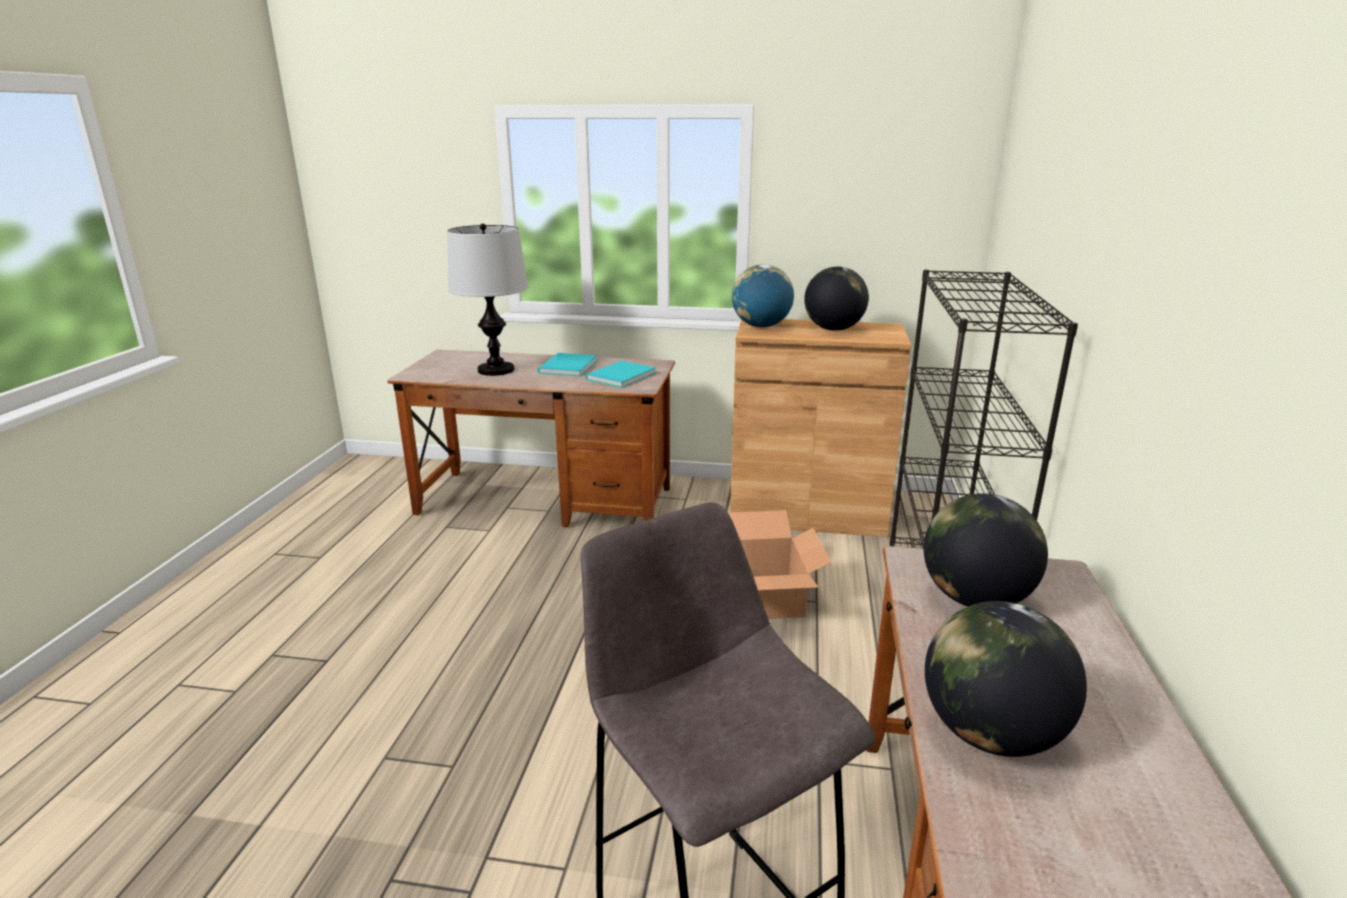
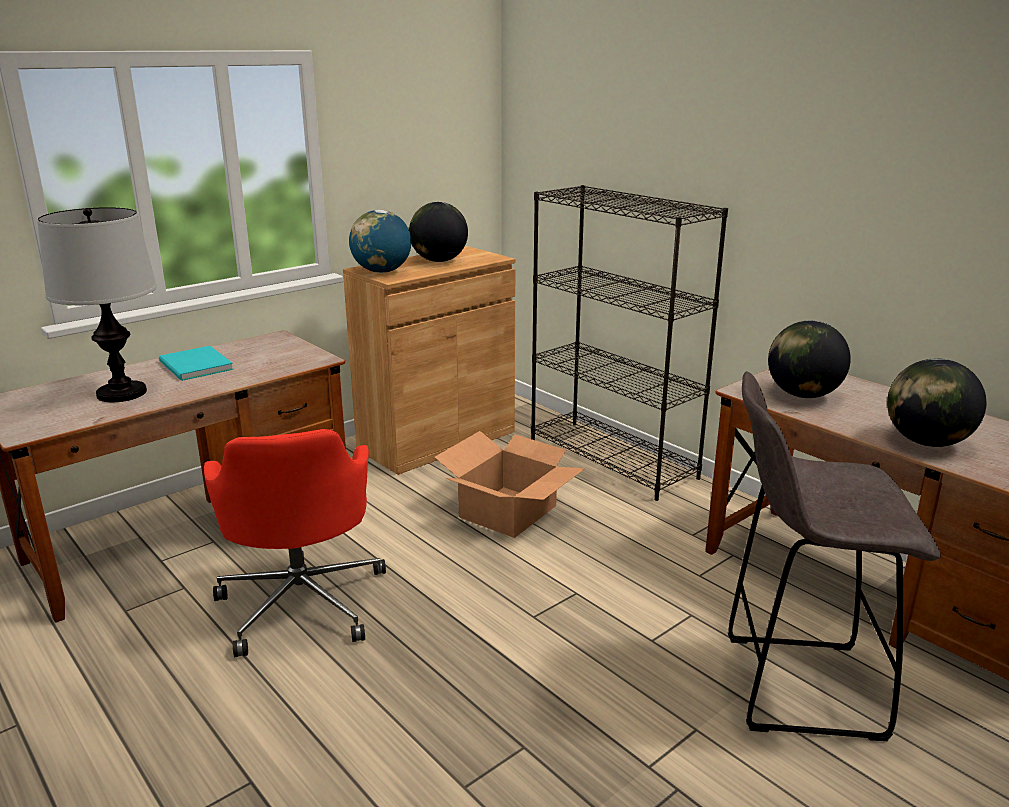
camera: 50 degrees left, 0 degrees up
(522, 577) = (302, 601): none -> red office chair
(618, 376) = (272, 357): turquoise book -> none

